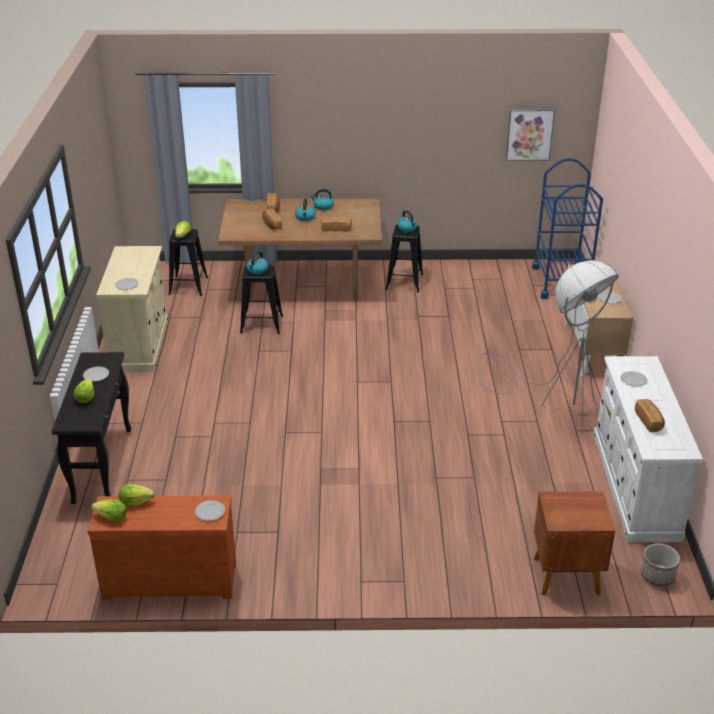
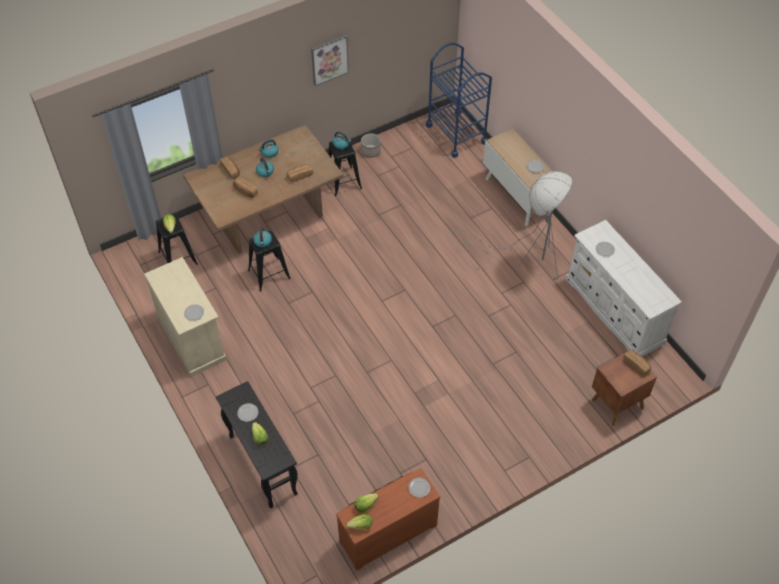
camera: 30 degrees left, 20 degrees up
(529, 134) = (412, 33): picture -> picture (329, 59)
(649, 421) = (635, 283): bread -> bread (636, 365)
(657, 575) = (665, 377): planter -> planter (371, 151)

